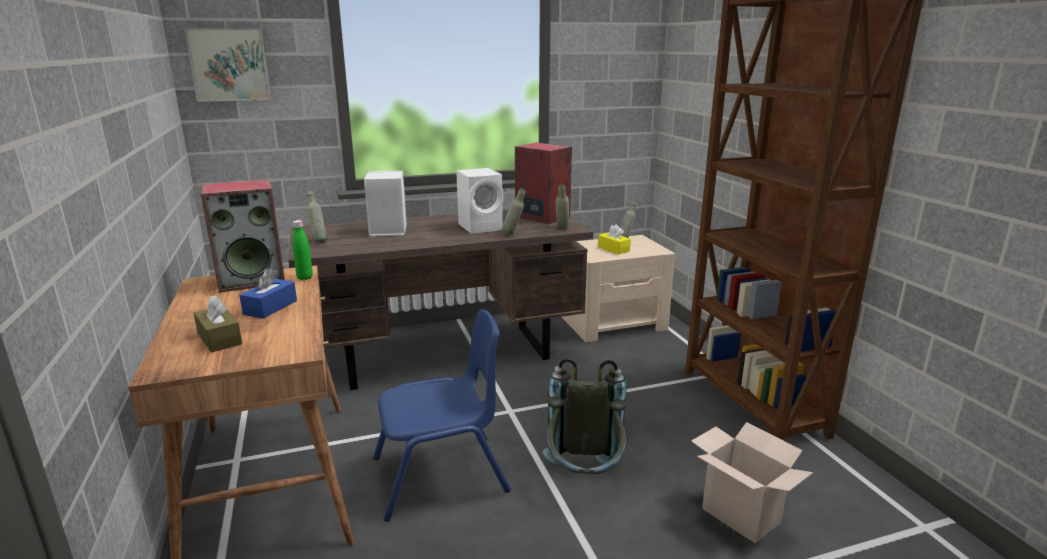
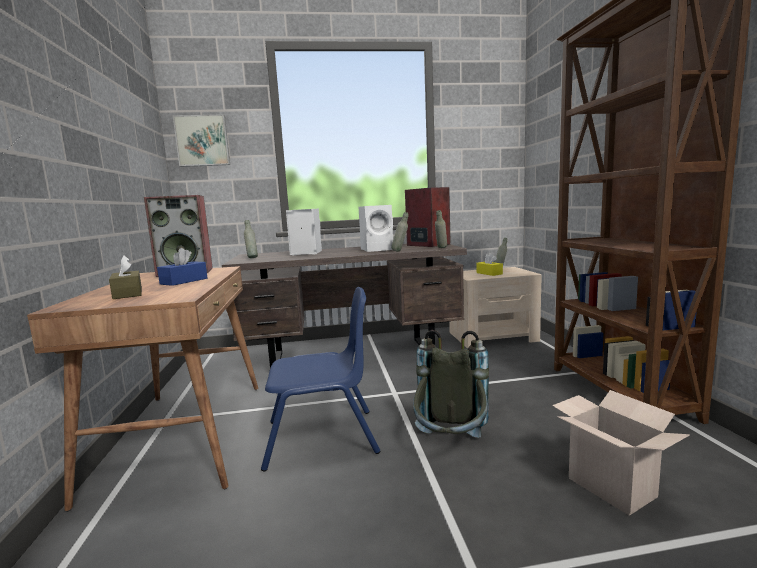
camera: 10 degrees right, 10 degrees down
(305, 278) = (225, 270): green bottle -> none

